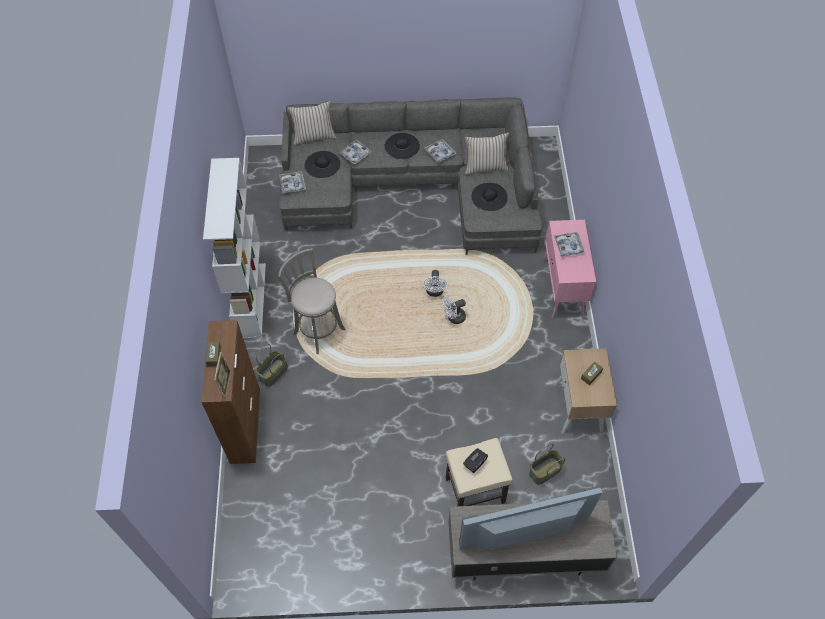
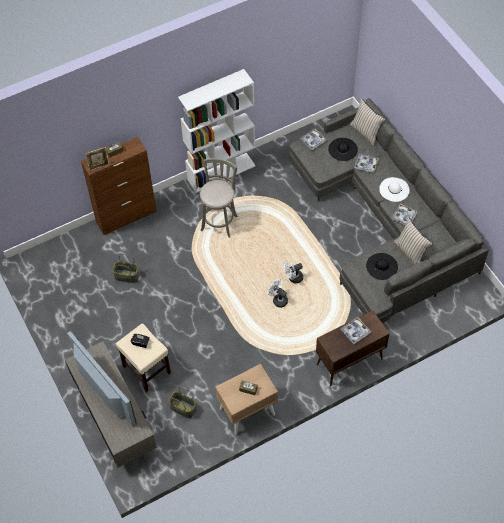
camera: 65 degrees right, 0 degrees up
(273, 373) = (172, 213): basket -> basket (126, 276)
(402, 146) = (394, 189): black hat -> white hat
(562, 288) = (349, 362): pink cabinet -> brown cabinet

